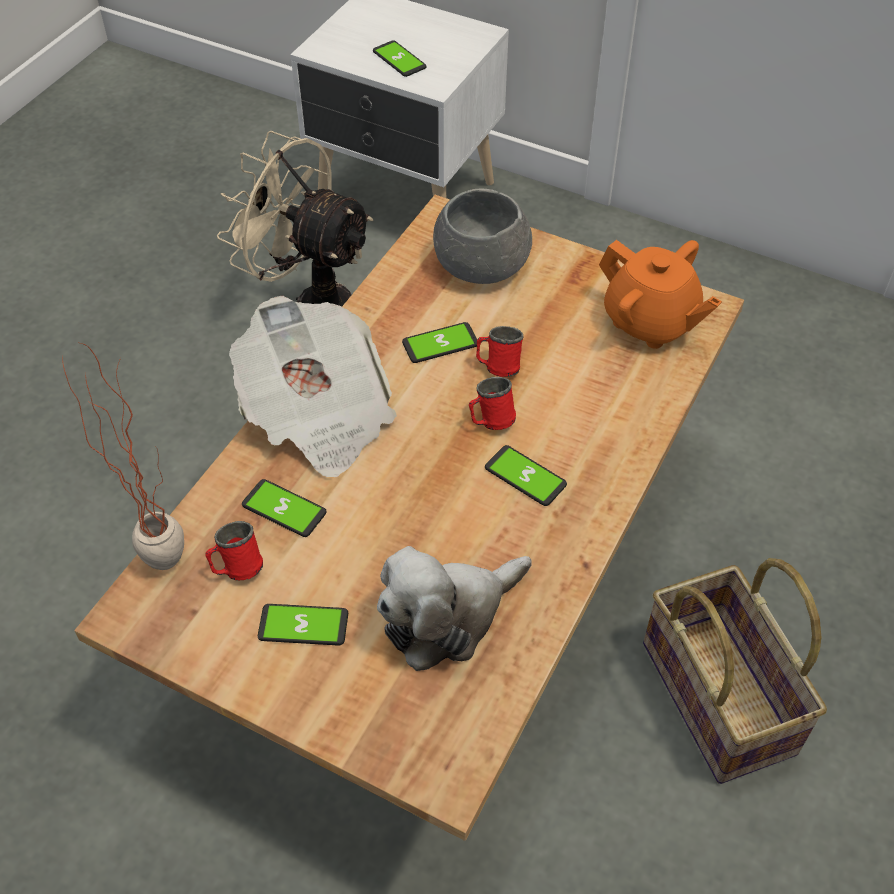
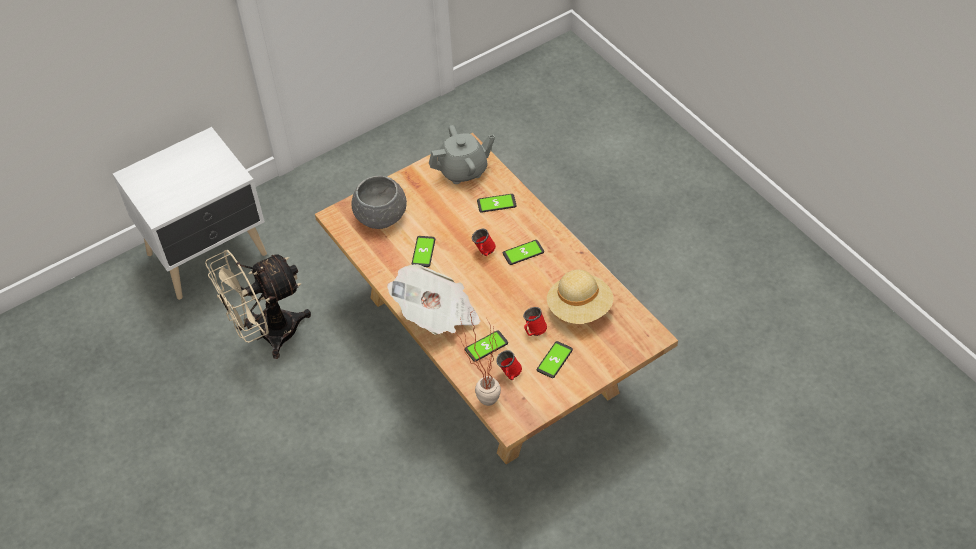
camera: 60 degrees left, 0 degrees up
(399, 60) = (199, 183): phone -> phone (496, 203)
(448, 617) = (579, 308): plush toy -> beige hat
(498, 367) = (453, 236): red mug -> red mug (533, 331)
(650, 322) = (463, 170): orange teapot -> grey teapot
(721, 697) = (617, 271): basket -> none

